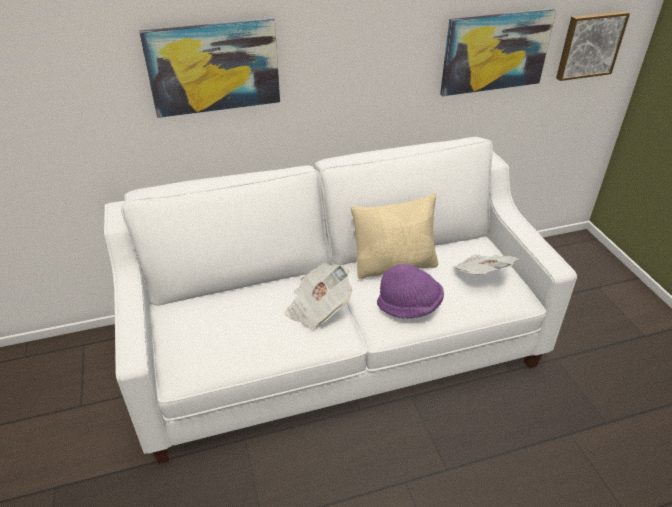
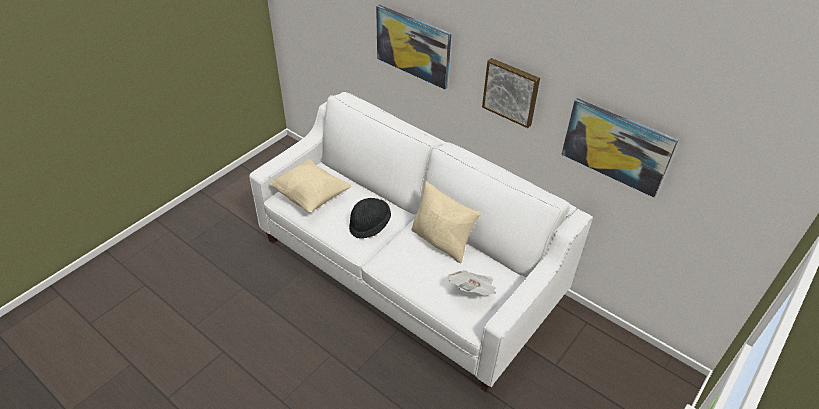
camera: 55 degrees right, 5 degrees up
(213, 340) = (311, 197): none -> beige pillow
(318, 308) = (369, 225): newspaper -> black hat
(409, 306) = (407, 265): purple hat -> none
(589, 45) = (719, 195): picture -> picture (511, 91)

